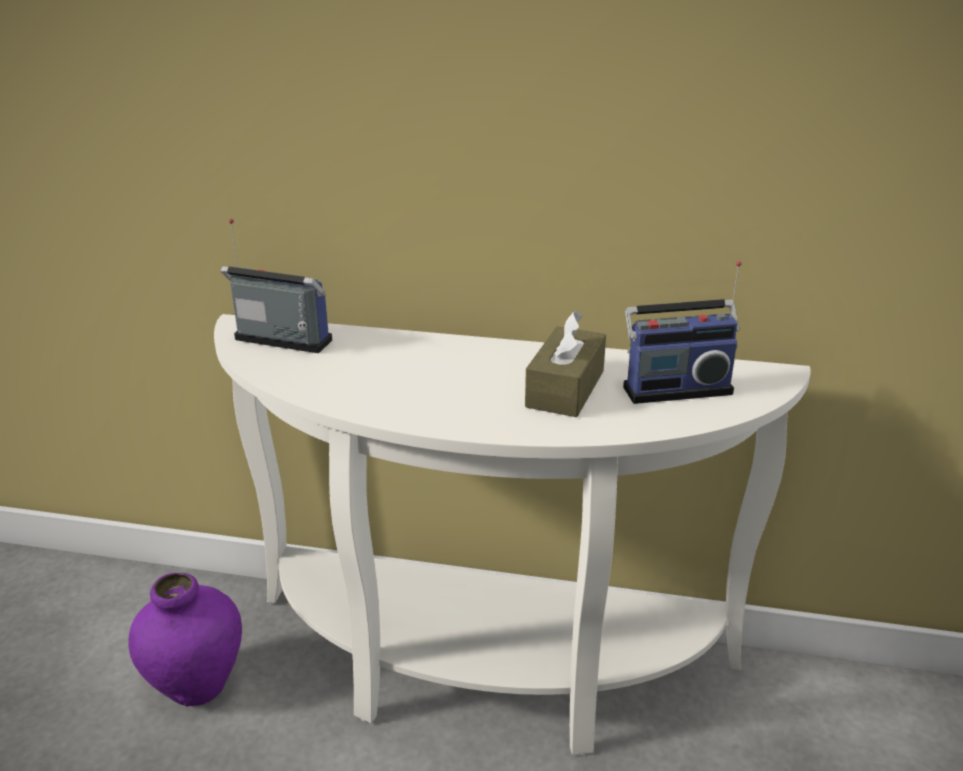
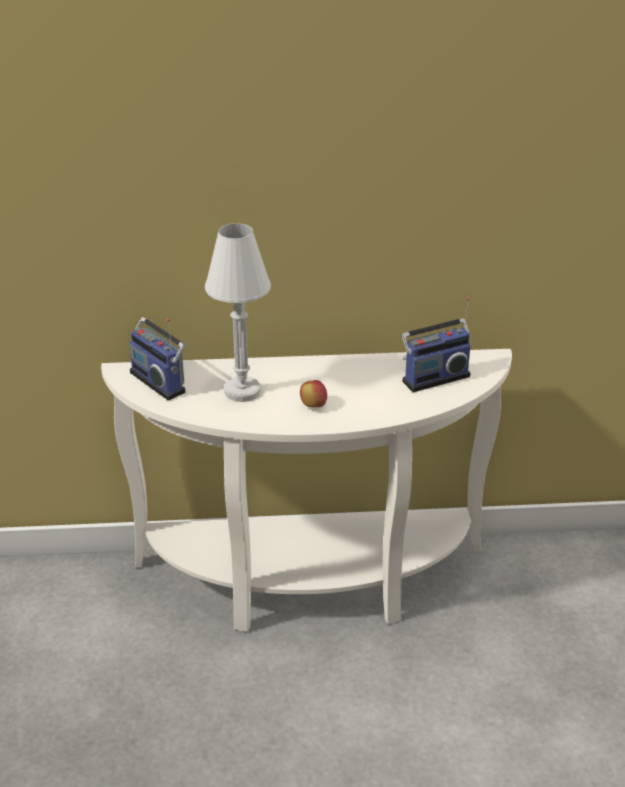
camera: 15 degrees left, 5 degrees up
(197, 685) = (111, 632): purple vase -> none
(281, 343) = (160, 381): radio -> radio turned 135 degrees counterclockwise
(382, 369) = (242, 391): none -> white table lamp
(473, 401) = (313, 406): none -> apple
(565, 389) = (367, 388): brown tissue box -> none

